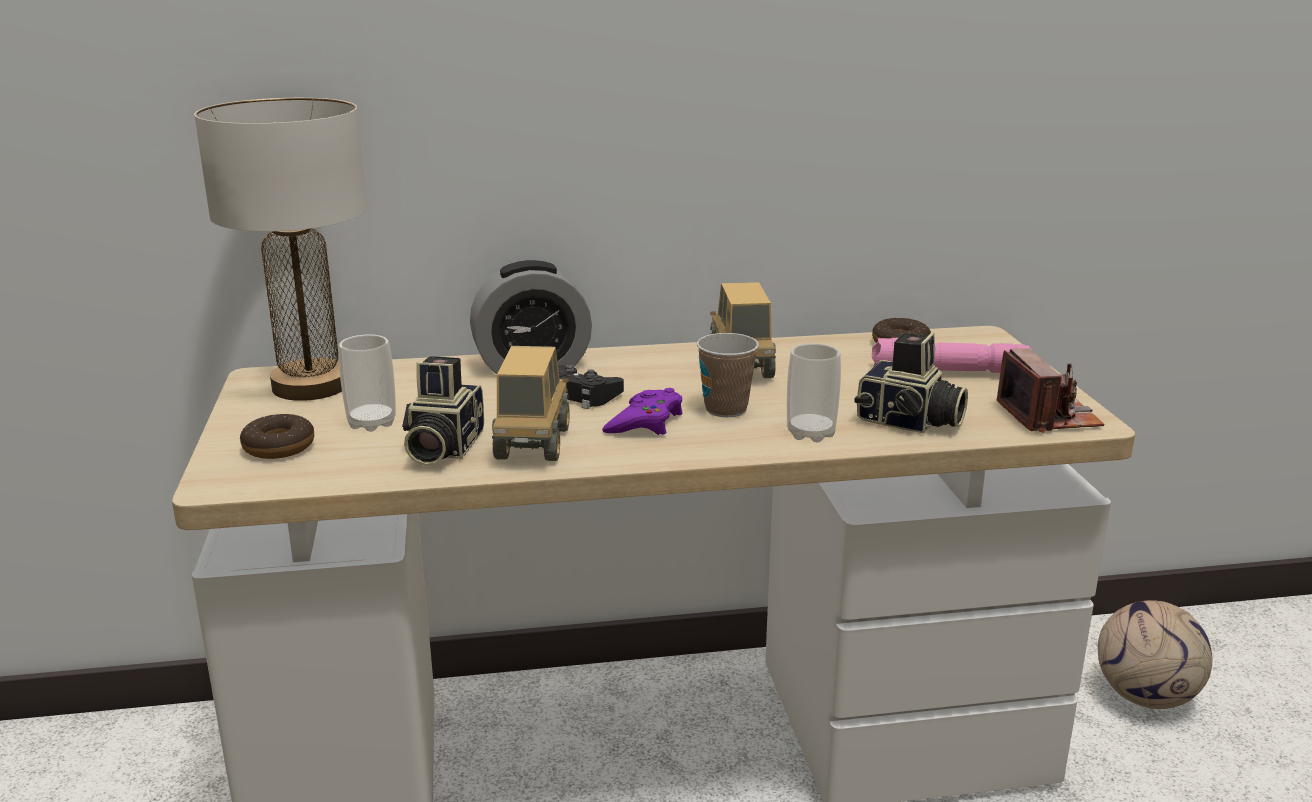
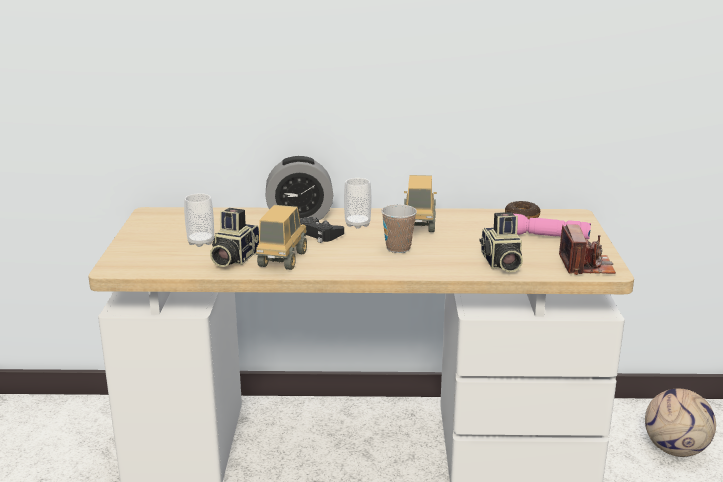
camera: 10 degrees right, 0 degrees up
(279, 447) = (149, 251): donut -> none
(309, 386) = (174, 219): table lamp -> none
(645, 422) = (349, 252): purple game controller -> none
(811, 433) = (440, 265): cup -> cup (357, 224)
(909, 422) = (500, 263): camera -> camera turned 45 degrees clockwise

